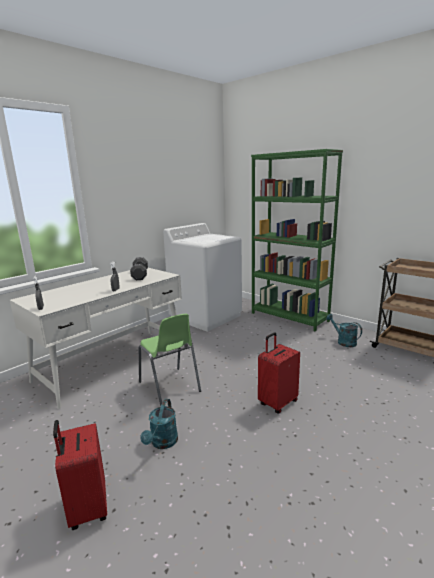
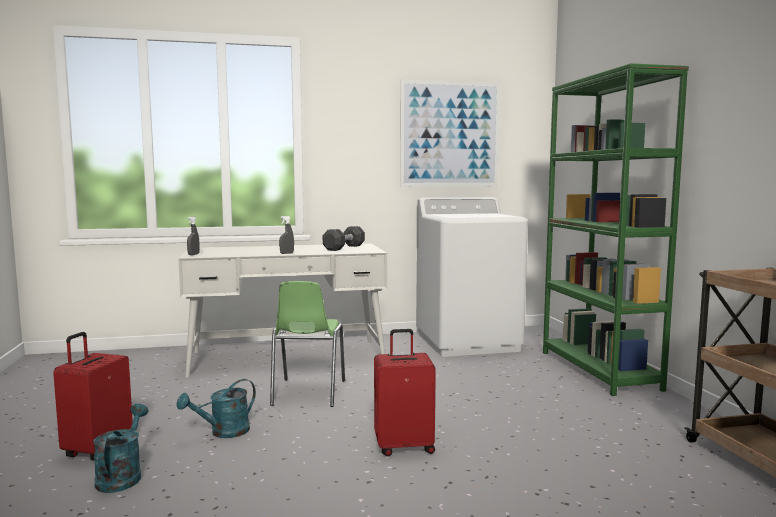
camera: 35 degrees right, 10 degrees down
(175, 182) = (450, 134): none -> picture
(343, 341) = (641, 420): turquoise watering can -> turquoise watering can (122, 476)

